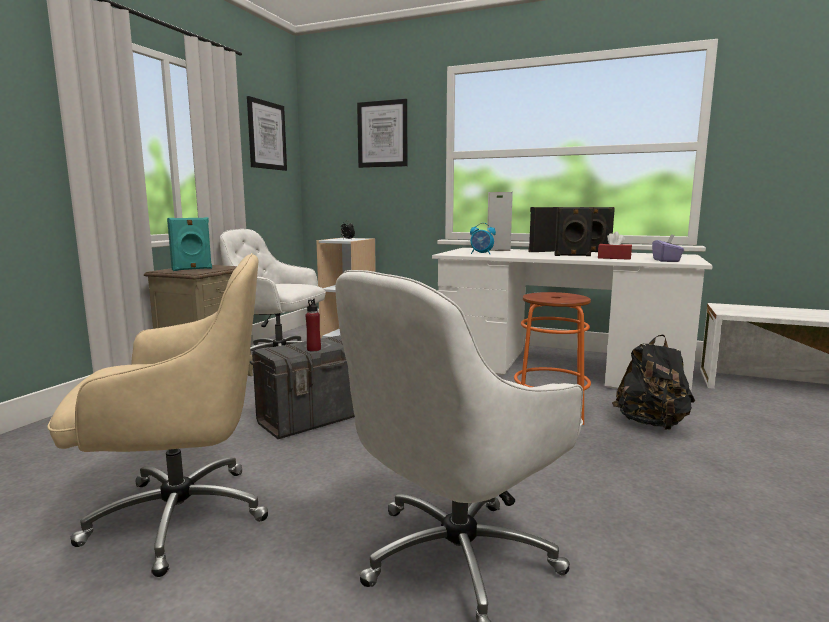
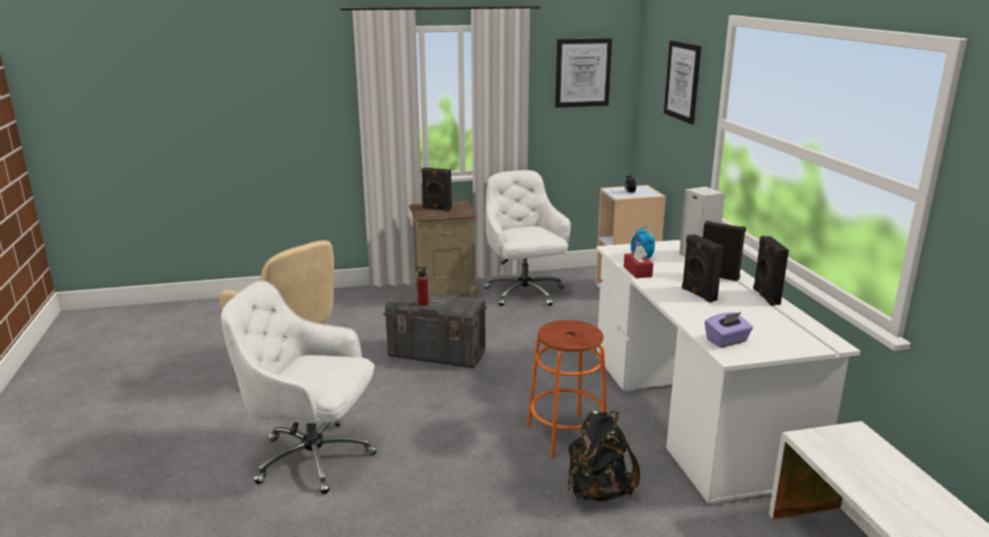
camera: 55 degrees right, 10 degrees up
(192, 269) = (436, 208): turquoise speaker -> black speaker
(614, 258) = (708, 315): red tissue box -> red tissue box (637, 271)

